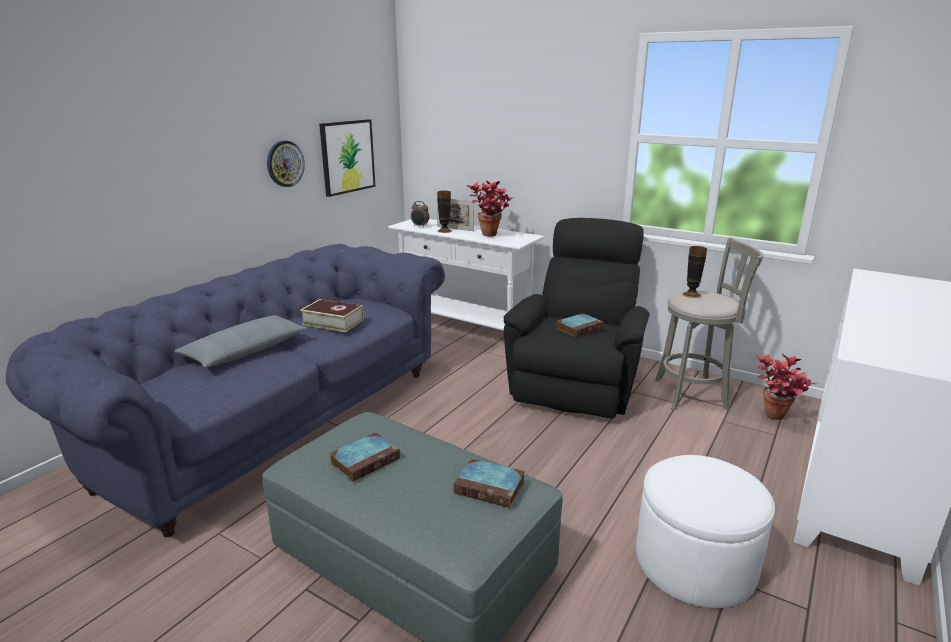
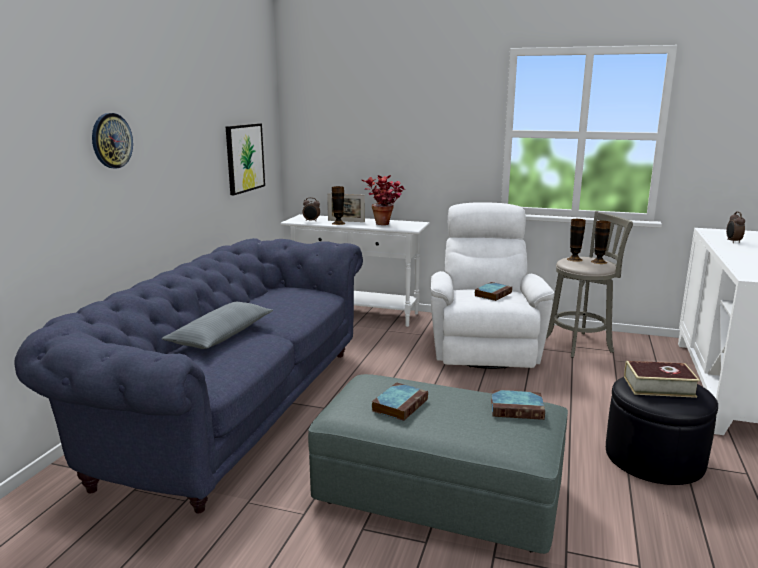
camera: 15 degrees left, 5 degrees down
(285, 163) = (202, 163): wall clock -> wall clock (111, 140)
(333, 322) = (283, 306): book -> book (659, 386)
(577, 384) = (484, 347): black armchair -> white armchair
(695, 562) = (654, 457): white ottoman -> black ottoman
(719, 301) = (599, 262): none -> vase
(776, 419) = (651, 355): potted plant -> none
(888, 294) = (733, 241): none -> alarm clock

